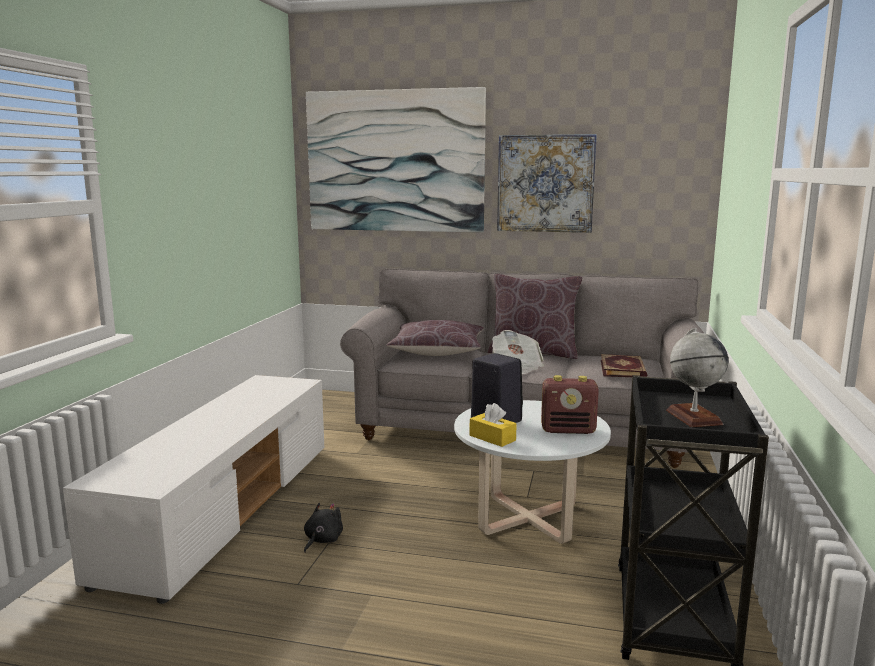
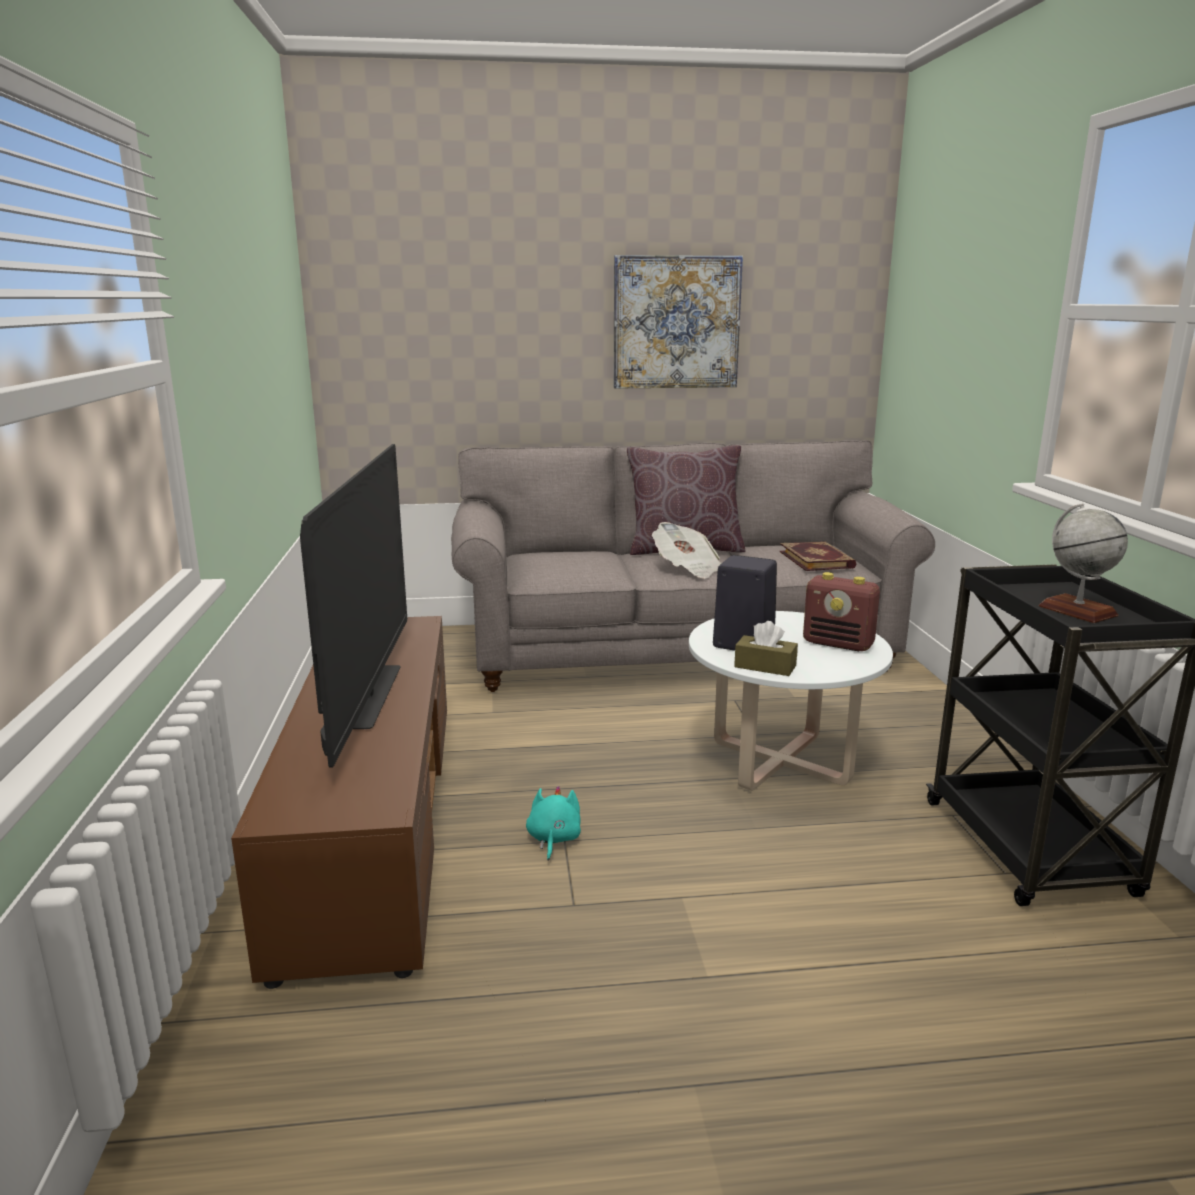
camera: 20 degrees left, 5 degrees up
(223, 422) = (372, 696): none -> television
(225, 507) = (373, 820): white tv stand -> brown tv stand
(322, 540) = (553, 839): black plush toy -> turquoise plush toy
(395, 161) = (464, 291): picture -> none
(437, 351) = (568, 559): brown pillow -> none
(492, 438) = (765, 666): yellow tissue box -> brown tissue box
(568, 430) = (839, 644): radio -> radio turned 45 degrees clockwise

